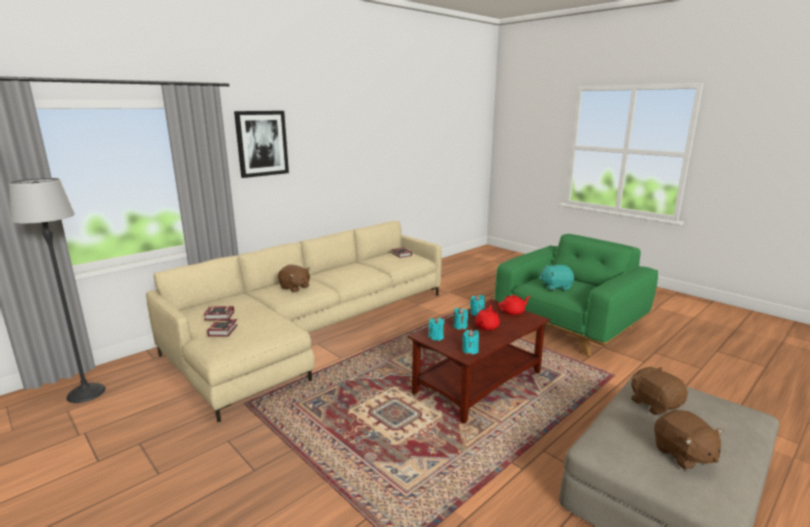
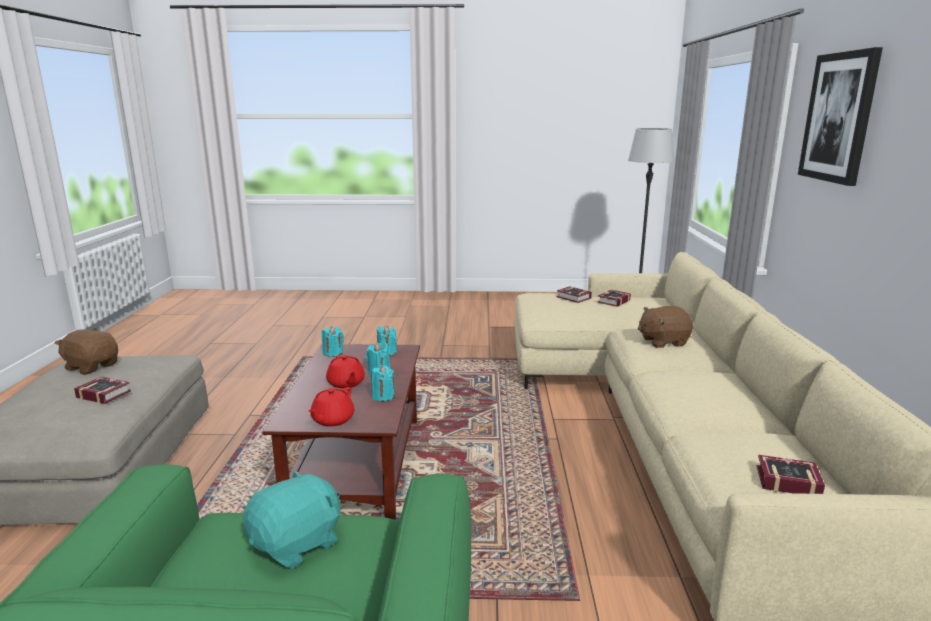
camera: 135 degrees right, 0 degrees up
(654, 404) = (103, 393): brown plush toy -> book

